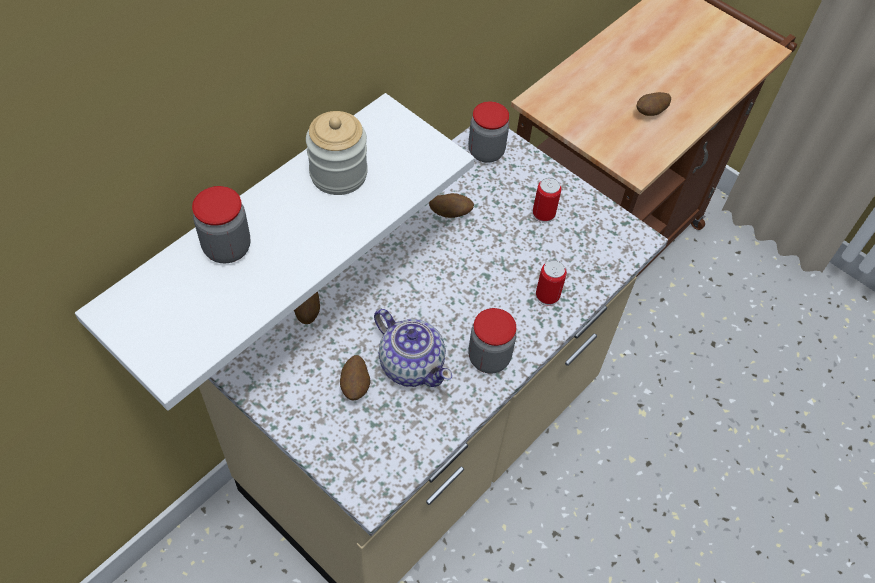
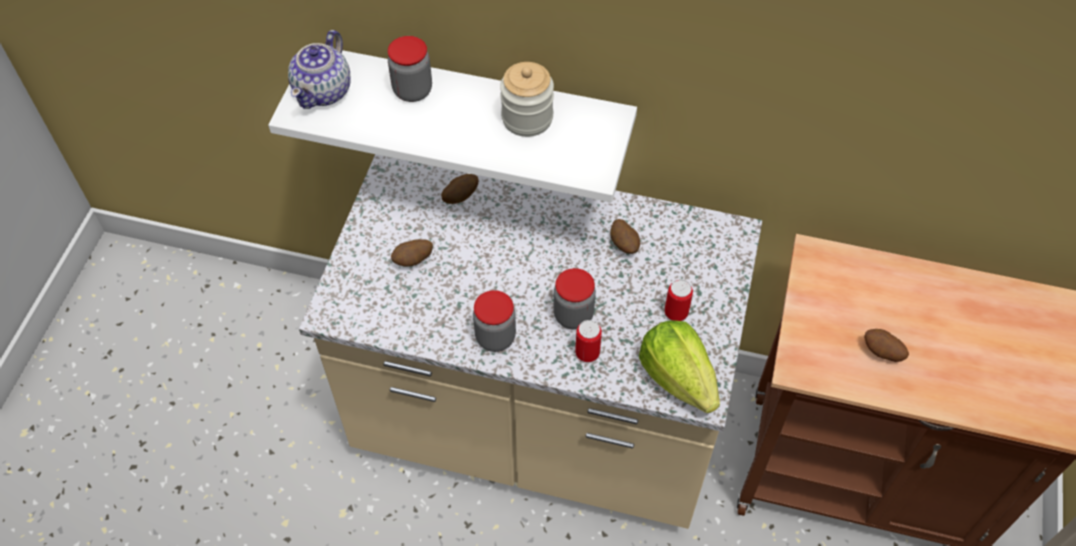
camera: 65 degrees right, 0 degrees up
(411, 364) = (455, 287): teapot -> teapot (324, 91)
(486, 152) = (714, 239): jar -> jar (573, 315)
(607, 245) = (678, 378): none -> lettuce

